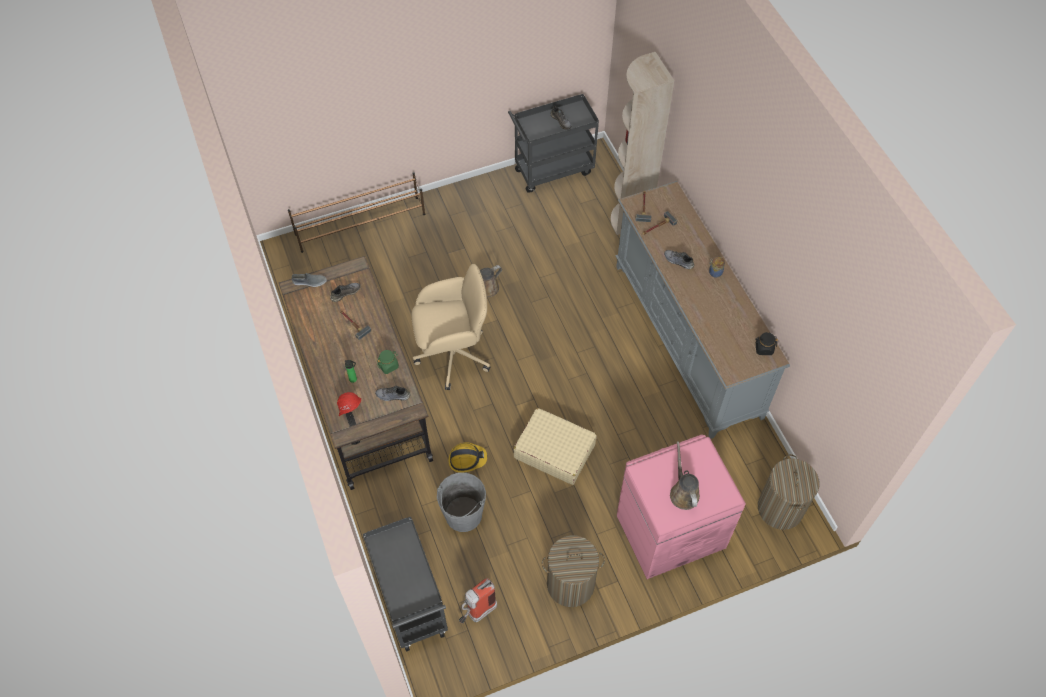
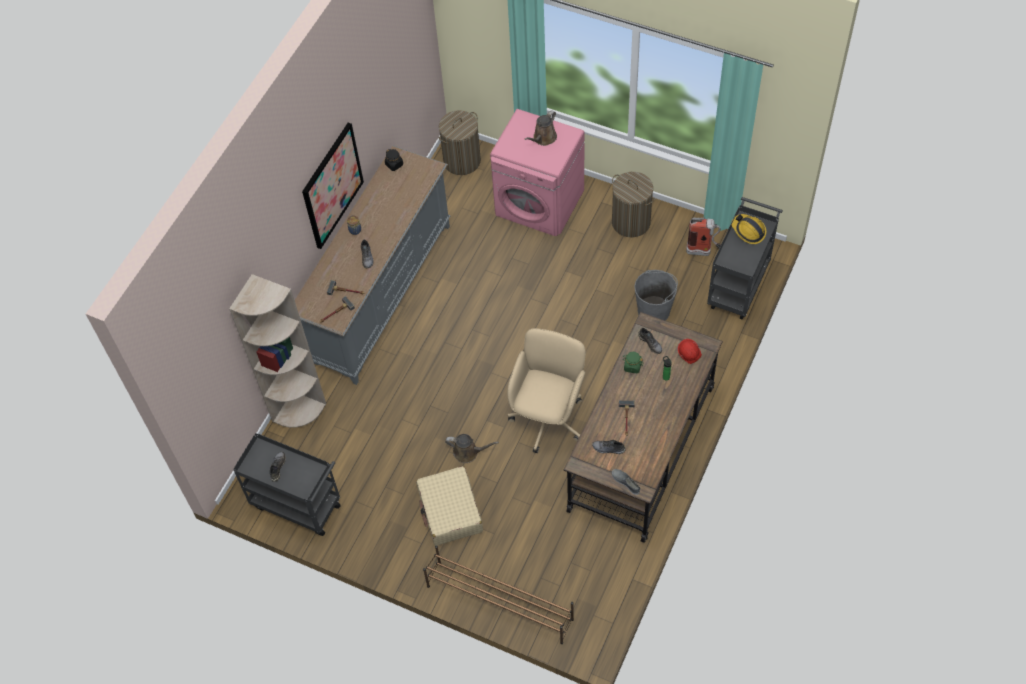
camera: 130 degrees left, 0 degrees up
(453, 356) = (548, 420): beige office chair -> beige office chair turned 75 degrees clockwise
(467, 459) = (615, 342): hard hat -> hard hat (748, 231)
(554, 451) = (553, 300): beige suitcase -> beige suitcase (450, 511)
(745, 229) = (332, 185): none -> picture

